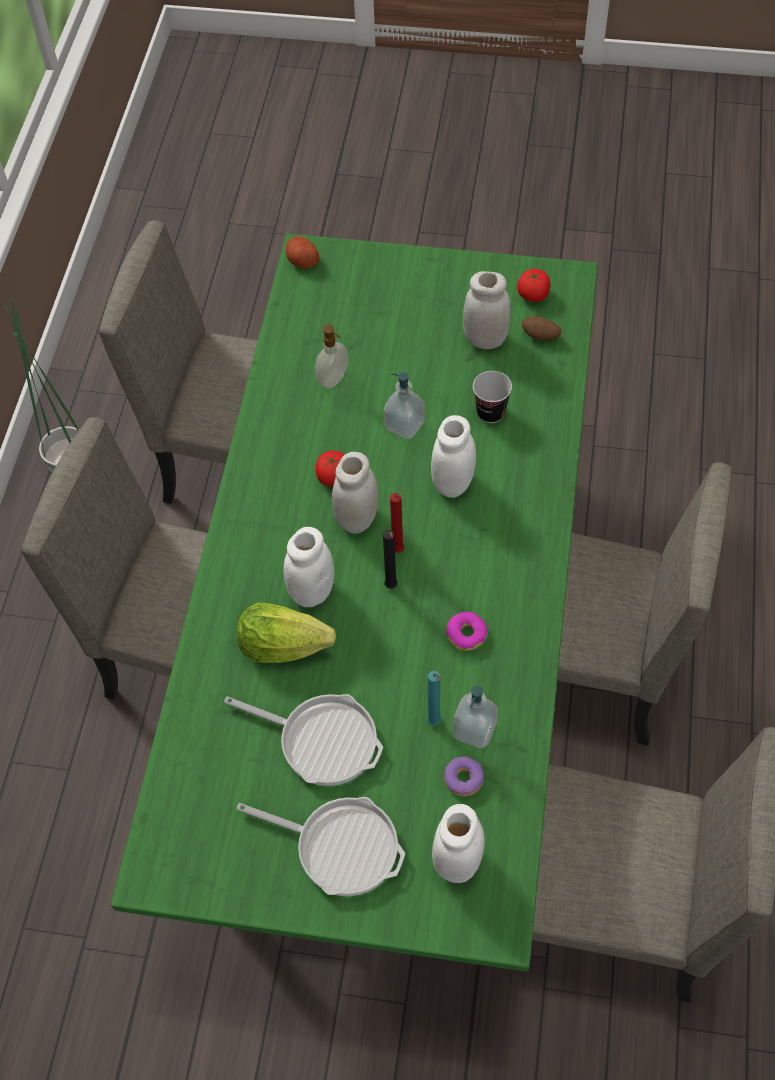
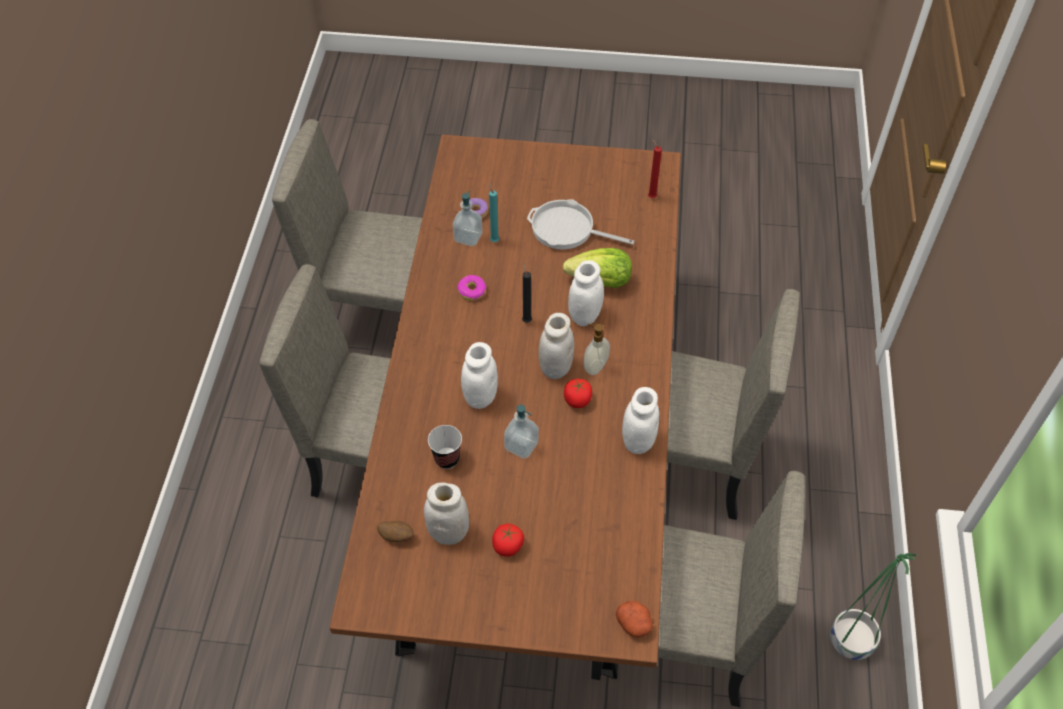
camera: 175 degrees right, 5 degrees down
(334, 379) = (586, 488): soap dispenser -> soap dispenser (594, 366)
(340, 846) = (550, 179): frying pan -> none
(392, 661) = (532, 463): green dining table -> brown dining table
(399, 551) = (521, 345): red candle -> red candle (651, 196)
(457, 861) = (480, 174): white jar -> white jar (638, 441)
(533, 295) = (399, 584): tomato -> tomato (508, 546)

